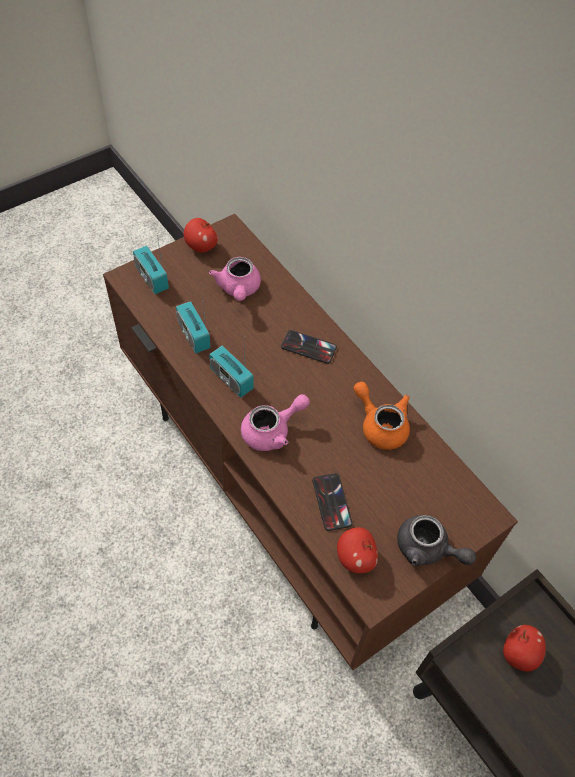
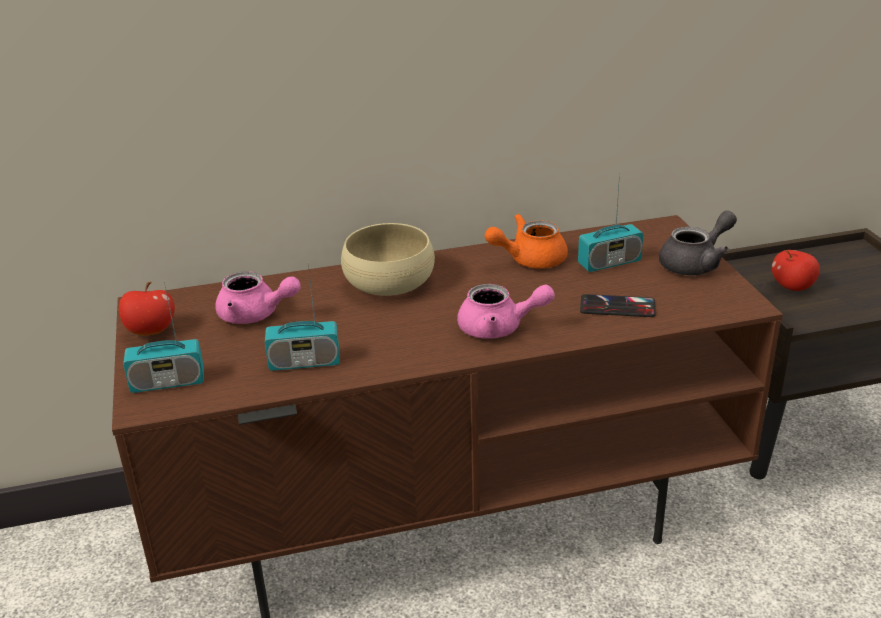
camera: 65 degrees left, 25 degrees down
(231, 379) = (400, 344): radio -> radio (609, 263)
(272, 431) = (499, 328): pink teapot -> pink teapot turned 105 degrees clockwise
(308, 347) = (389, 283): phone -> beige bowl
(355, 558) = (695, 305): apple -> none

